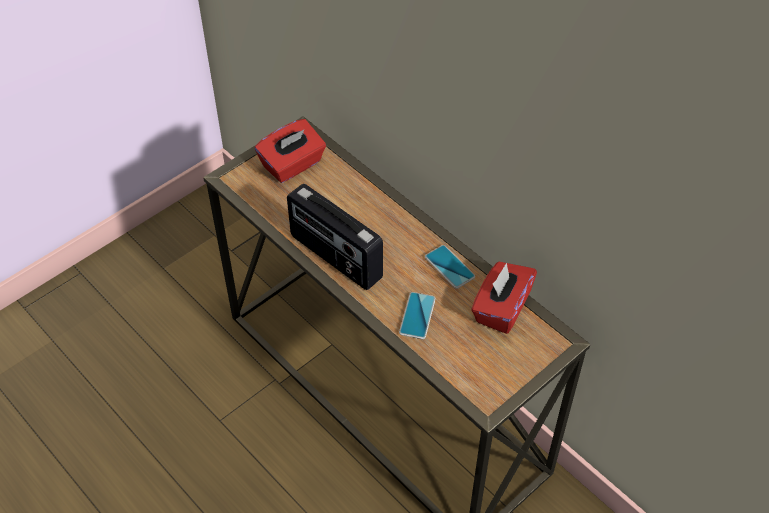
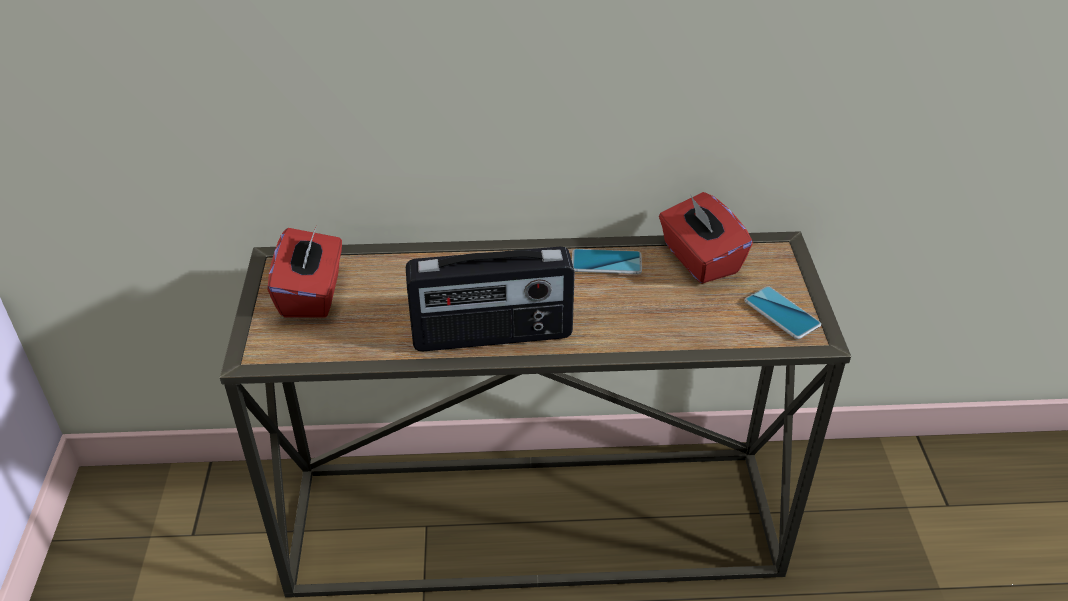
camera: 50 degrees left, 10 degrees down
(417, 316) = (646, 320): phone -> phone (782, 313)

